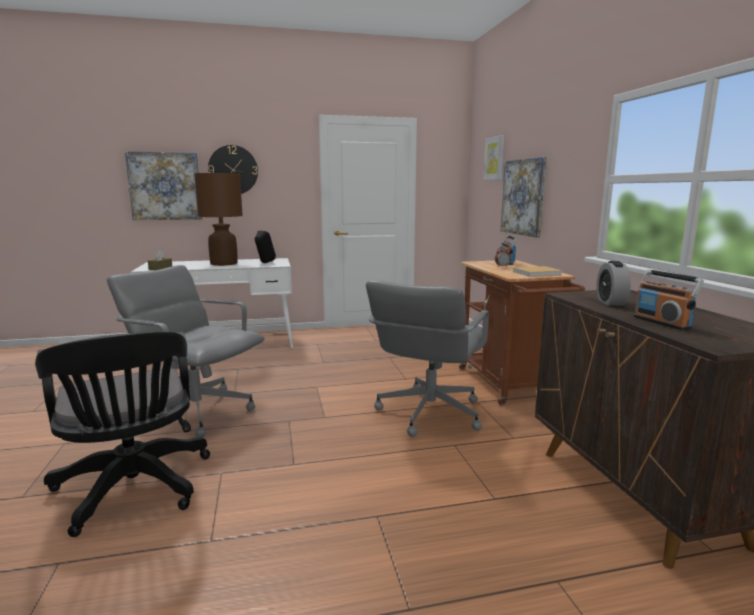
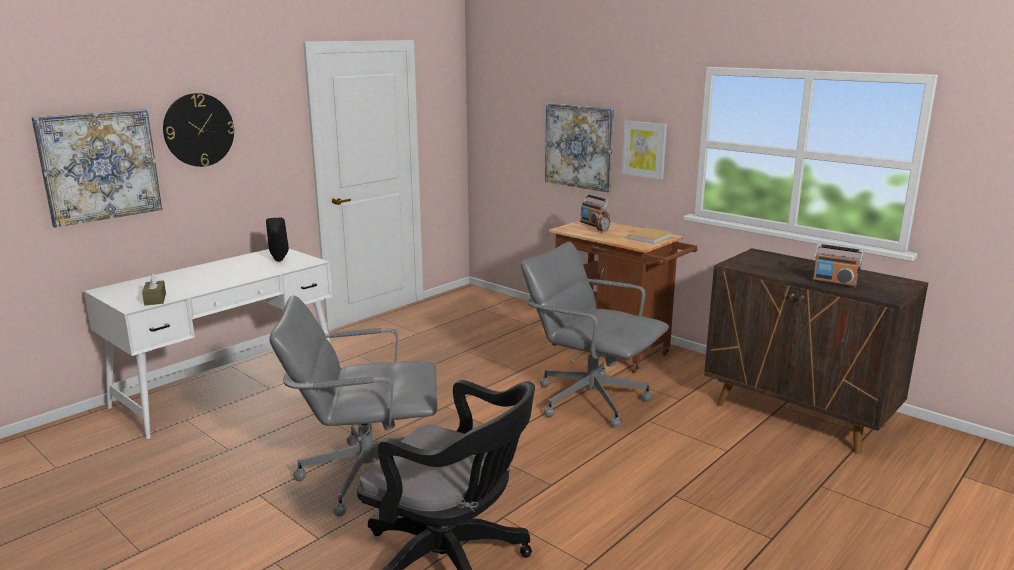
camera: 35 degrees left, 5 degrees up
(223, 264) = (224, 273): brown table lamp -> none
(428, 413) = (590, 399): grey office chair -> grey office chair turned 135 degrees clockwise
(494, 158) = (522, 96): picture -> picture (644, 149)
(610, 302) = (773, 267): alarm clock -> none

